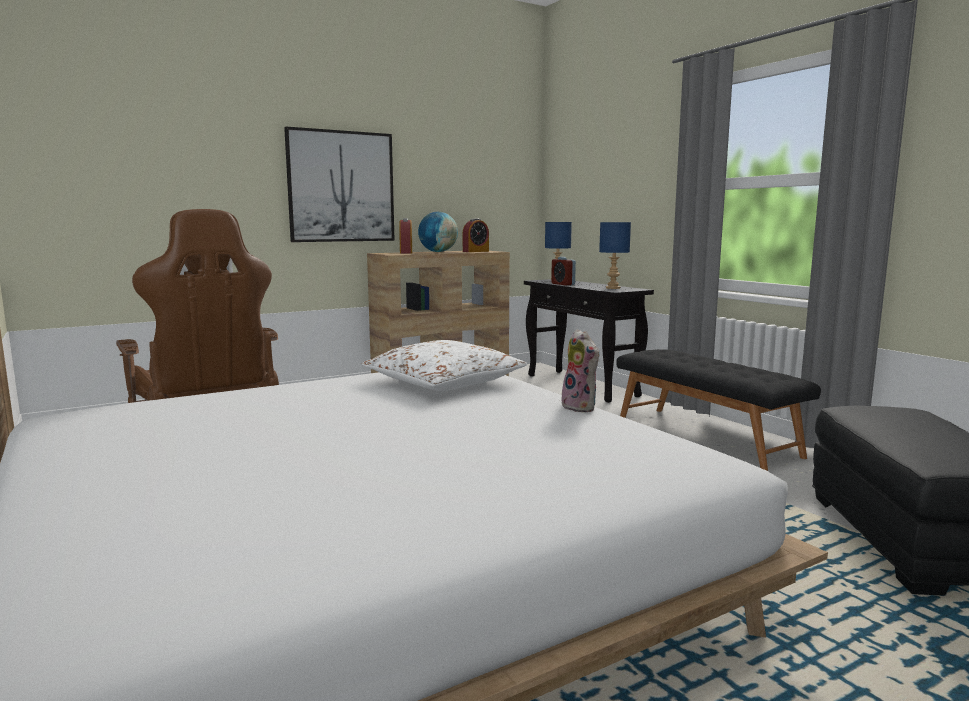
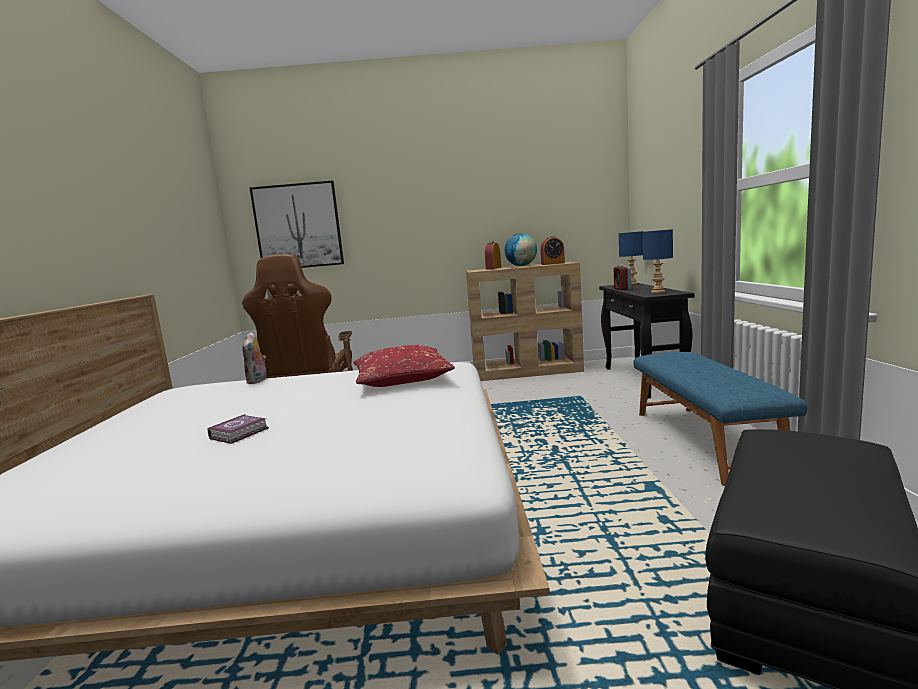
camera: 30 degrees right, 0 degrees up
(341, 187) = (444, 221): picture -> picture (298, 226)
(365, 453) = (241, 433): none -> book
(444, 382) = (402, 379): white pillow -> red pillow
(581, 407) = (455, 409): plush toy -> plush toy (258, 381)
(705, 436) = (705, 441): black bench -> blue bench

